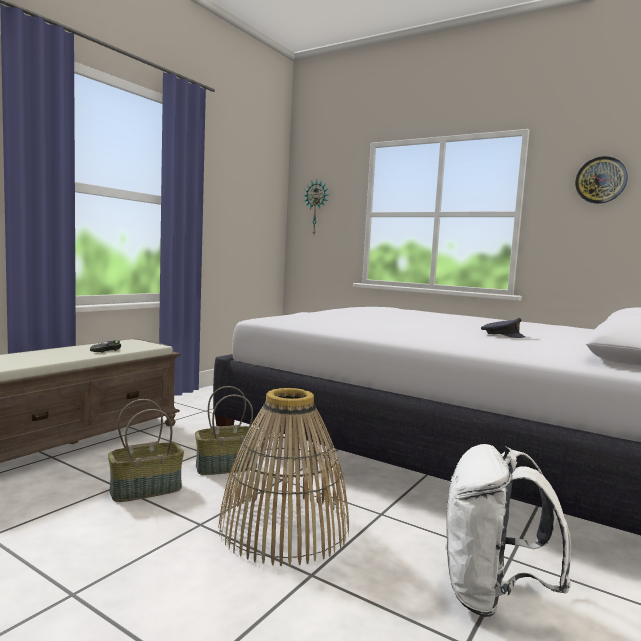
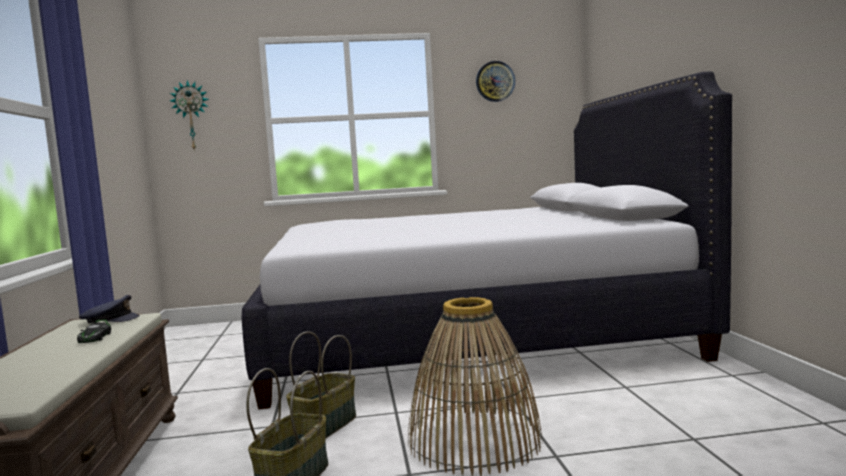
camera: 40 degrees left, 0 degrees up
(491, 595) = (655, 409): white backpack -> none
(502, 335) = (506, 221): grey cap -> grey cap (110, 320)

